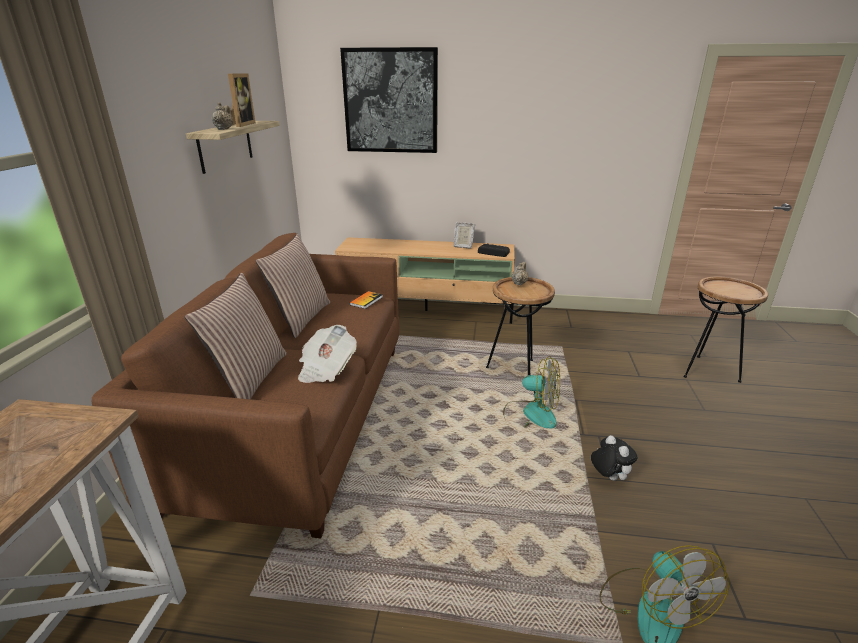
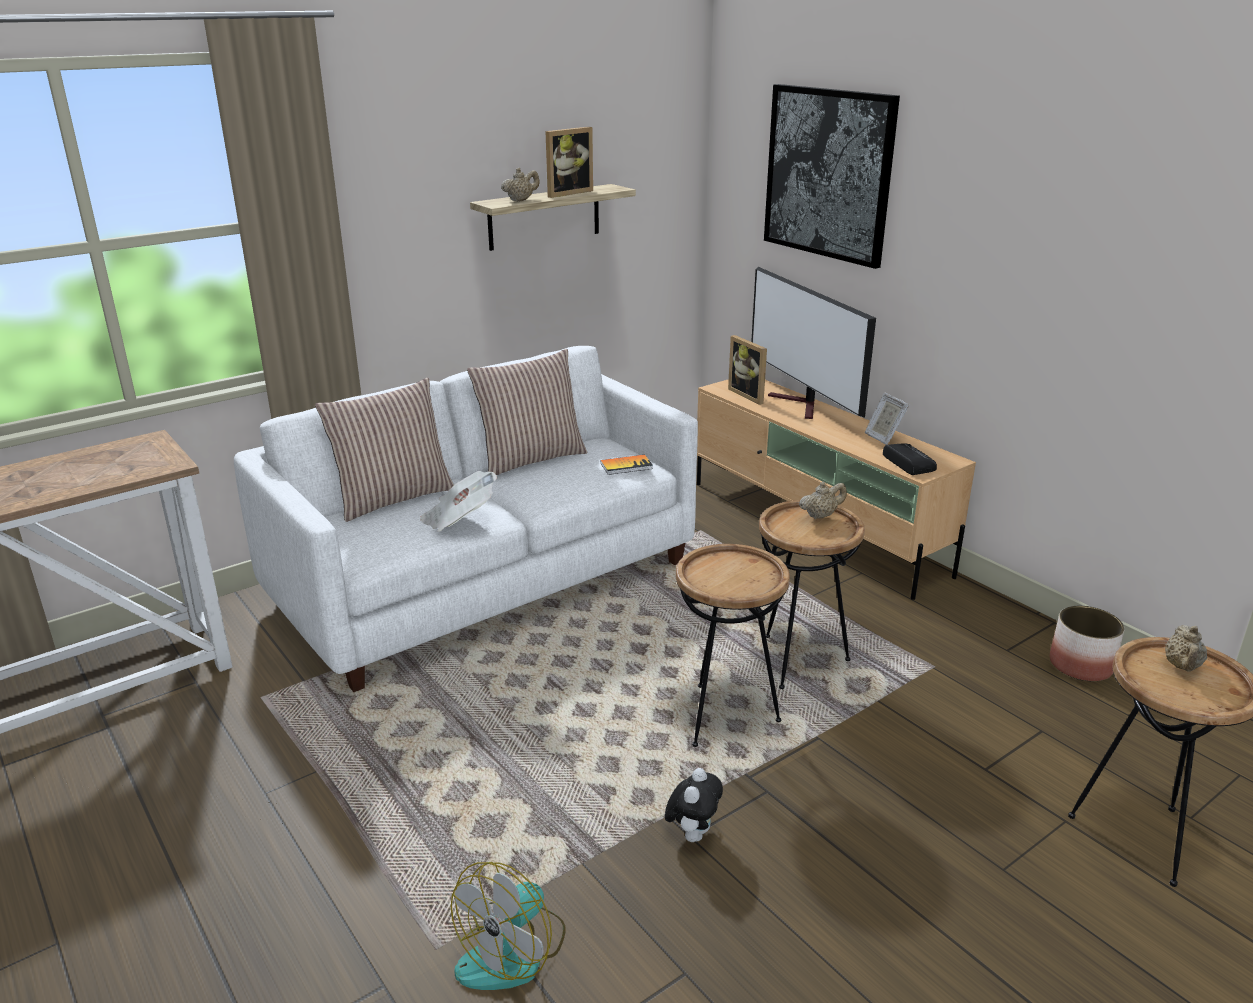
camera: 45 degrees right, 0 degrees up
(300, 417) = (486, 582): brown sofa -> white sofa
(368, 246) = (750, 395): none -> picture frame
(402, 243) = (802, 405): none -> television
(530, 414) = (724, 717): fan -> brown side table
(599, 321) = (1081, 665): none -> planter
(723, 286) = (1182, 667): none -> beige teapot

